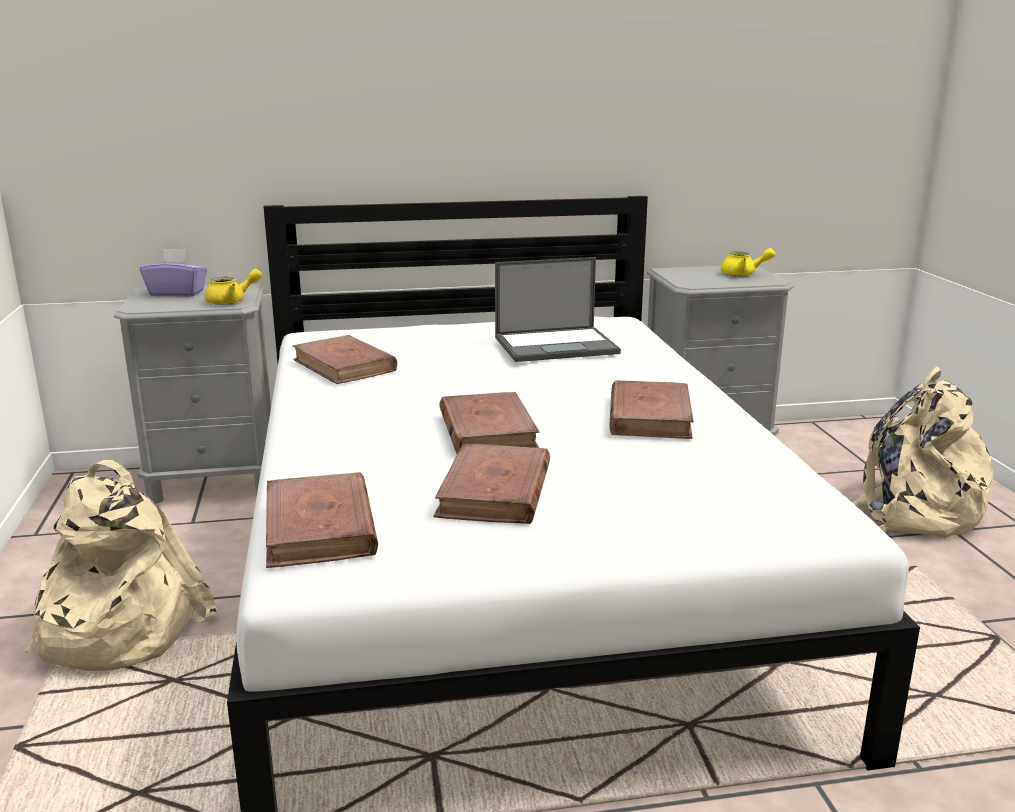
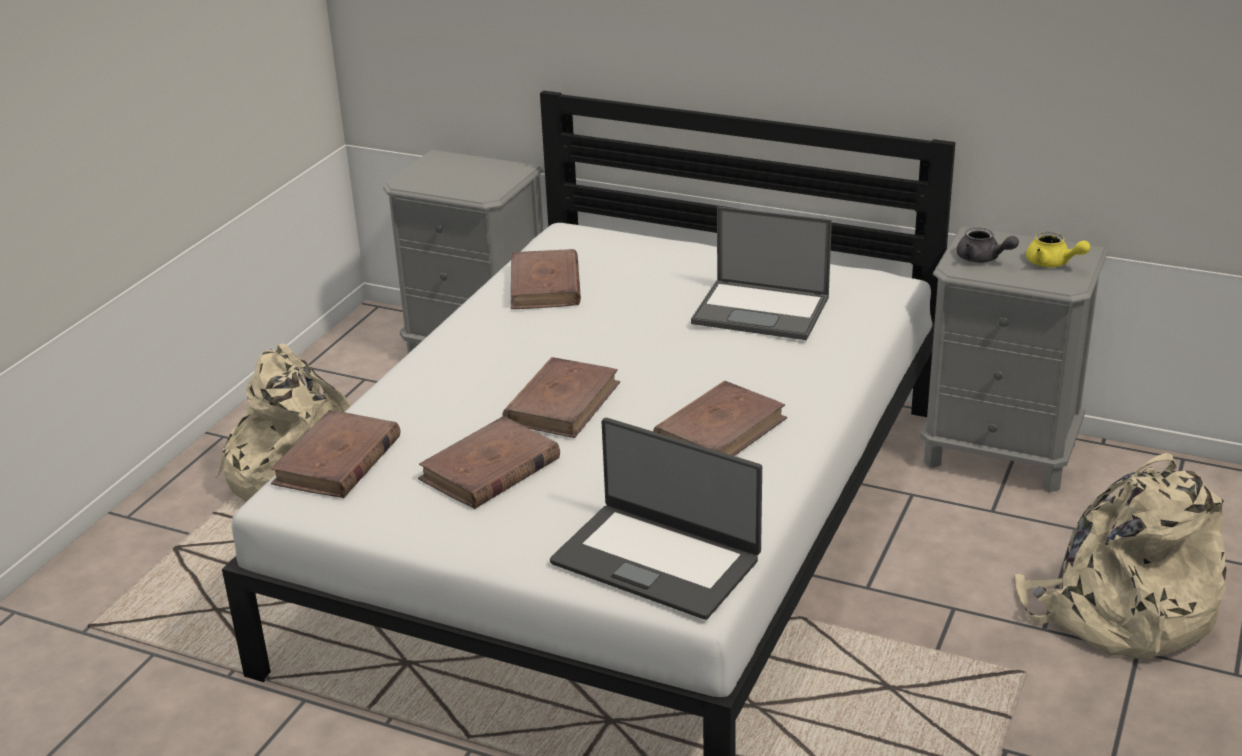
camera: 35 degrees right, 10 degrees up
(177, 293) = (455, 166): purple tissue box -> none
(232, 301) = (485, 190): yellow teapot -> none
(696, 278) = (982, 259): none -> grey teapot
(760, 510) = (657, 559): none -> laptop

